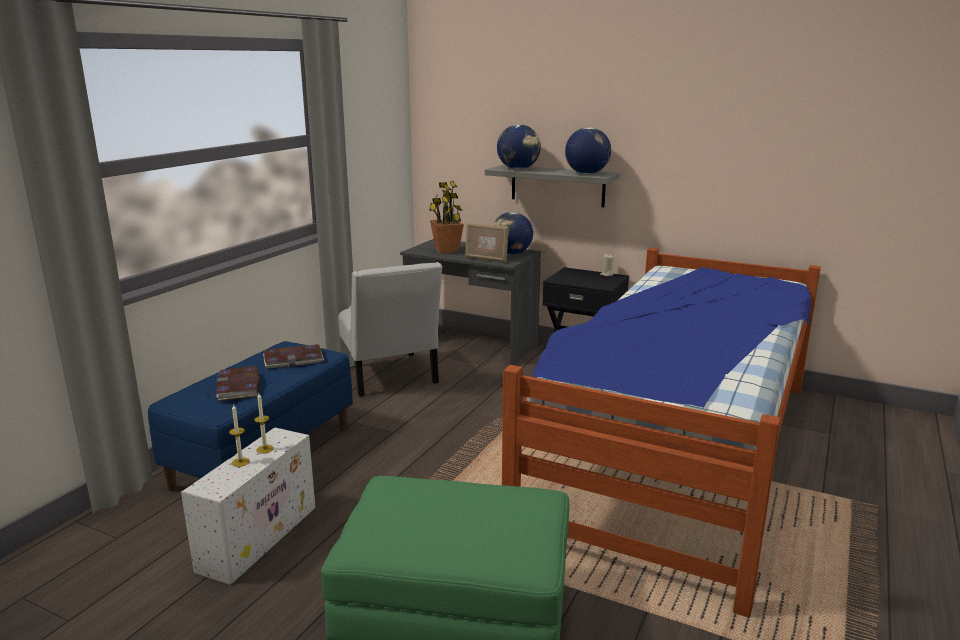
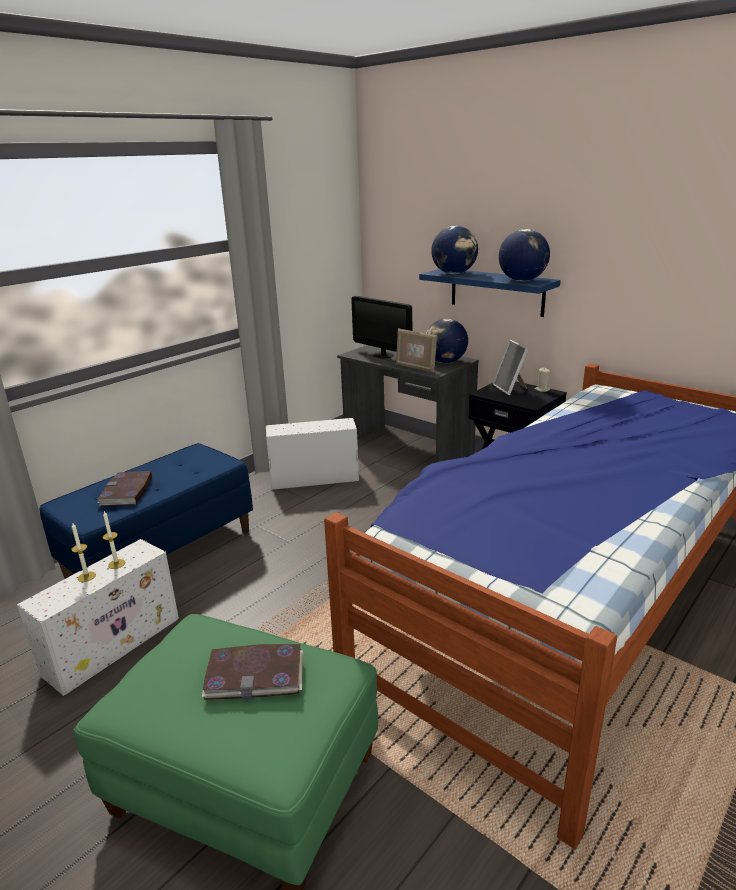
camera: 15 degrees right, 5 degrees up
(293, 359) = (193, 465): book -> book (255, 675)
(389, 377) = (313, 479): white chair -> white storage box
(447, 250) = (383, 355): potted plant -> monitor
(557, 185) = (496, 292): grey shelf -> blue shelf
(578, 275) = (510, 389): none -> picture frame

